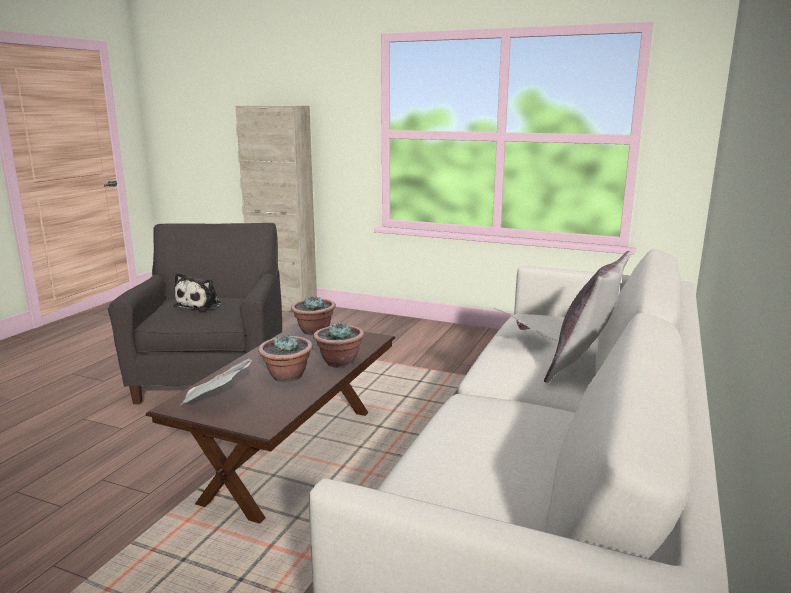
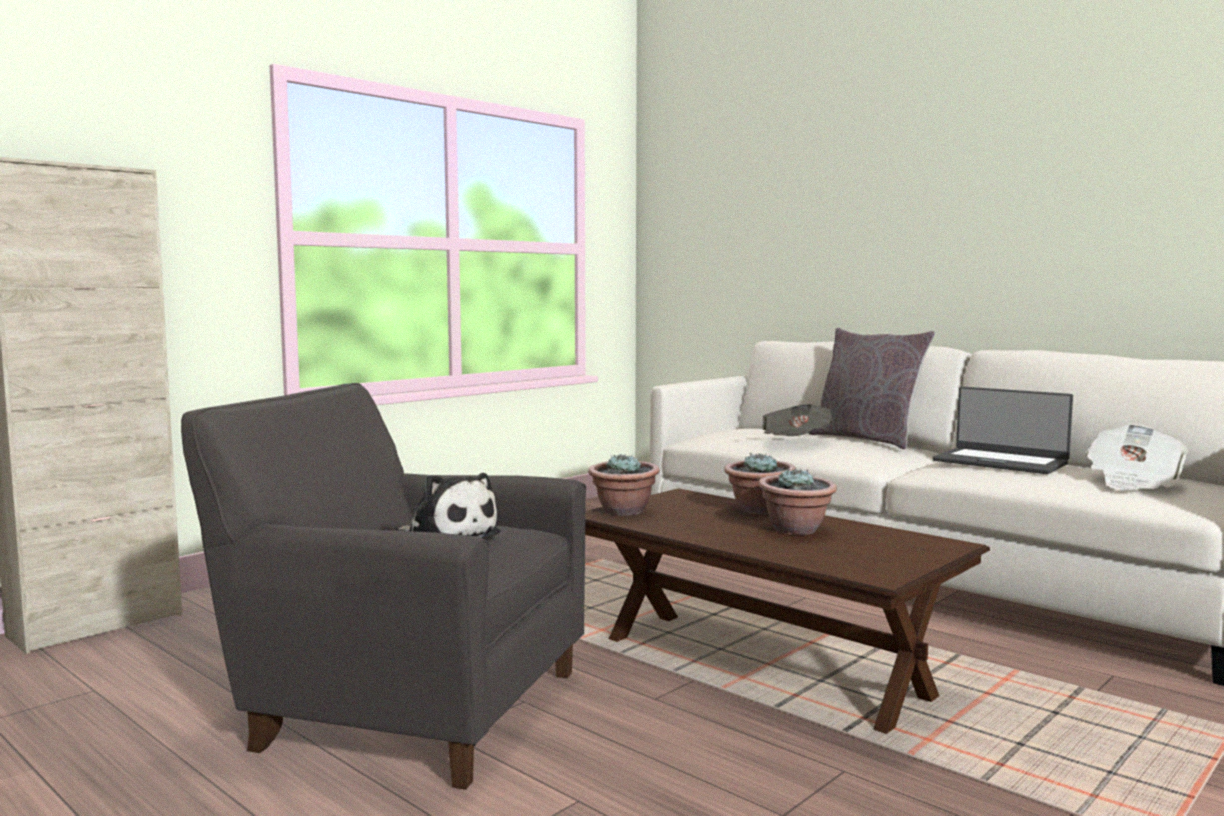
camera: 70 degrees left, 10 degrees down
(216, 399) = (863, 559): newspaper -> newspaper (1133, 483)
(504, 423) = (1000, 462): none -> laptop

